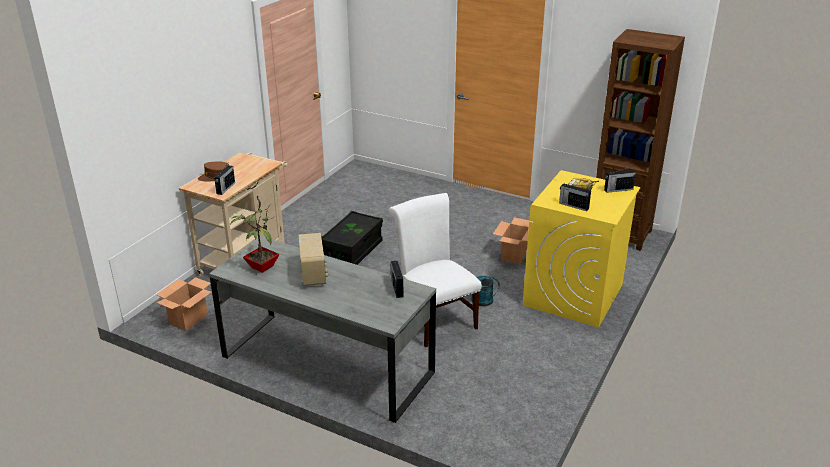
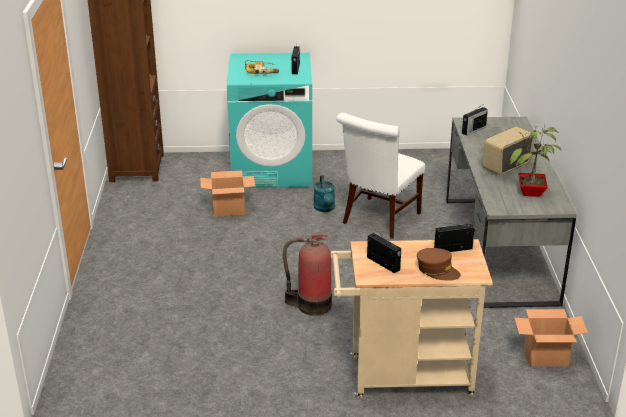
camera: 120 degrees left, 0 degrees up
(352, 251) = (311, 305): black storage box -> fire extinguisher
(573, 295) = (272, 169): yellow washing machine -> turquoise washing machine
(618, 189) = (245, 59): radio -> radio (383, 264)

